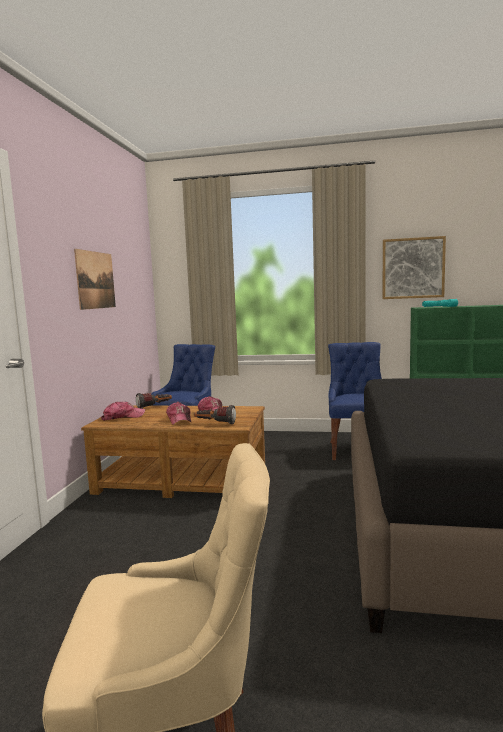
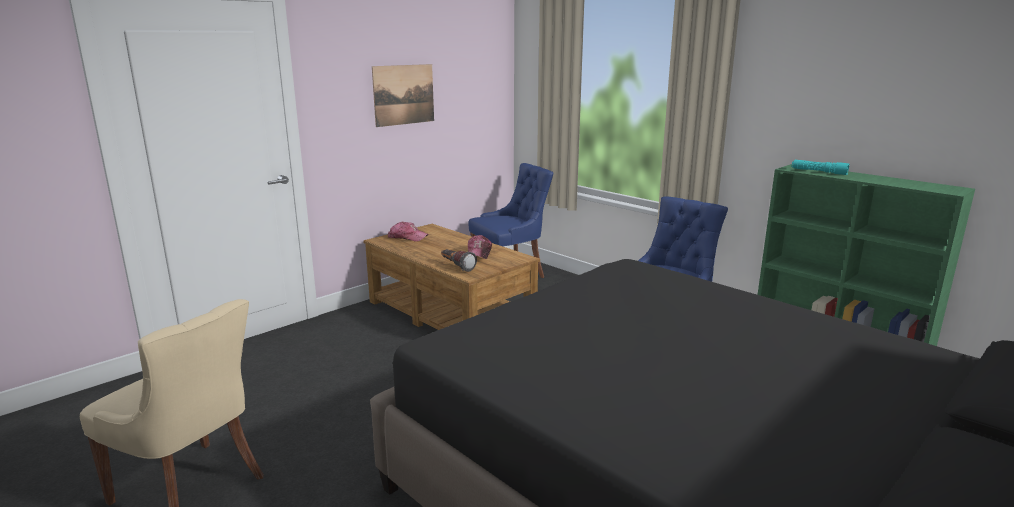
camera: 35 degrees right, 10 degrees up
(154, 407) = (449, 233): flashlight -> none
(179, 419) = (440, 253): cap -> none
(413, 268) = (806, 105): picture -> none

